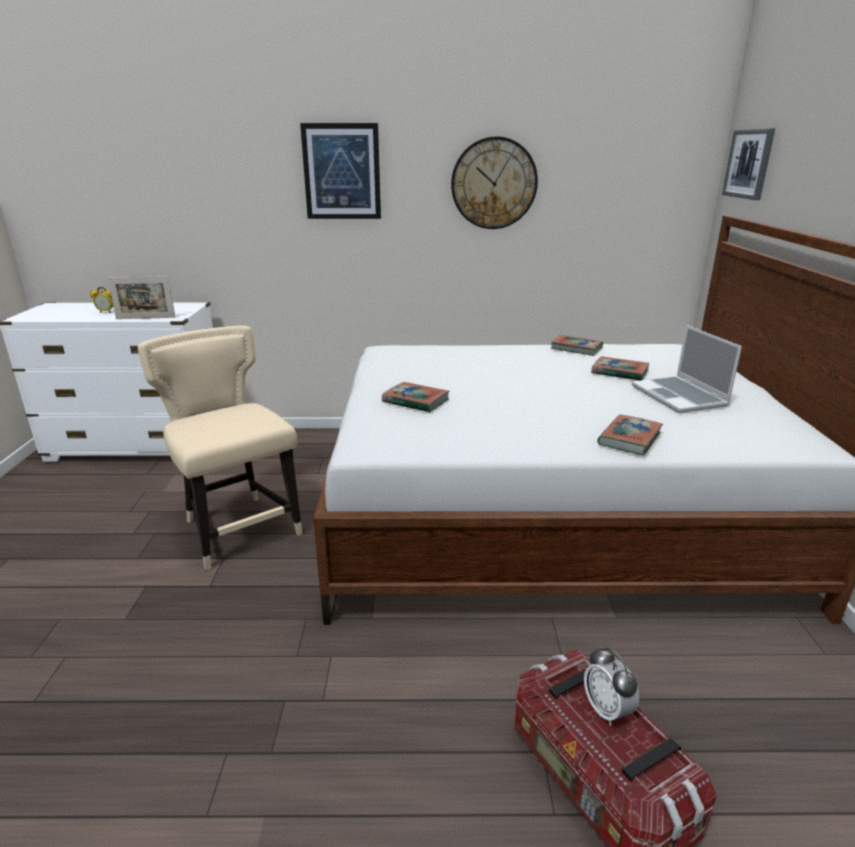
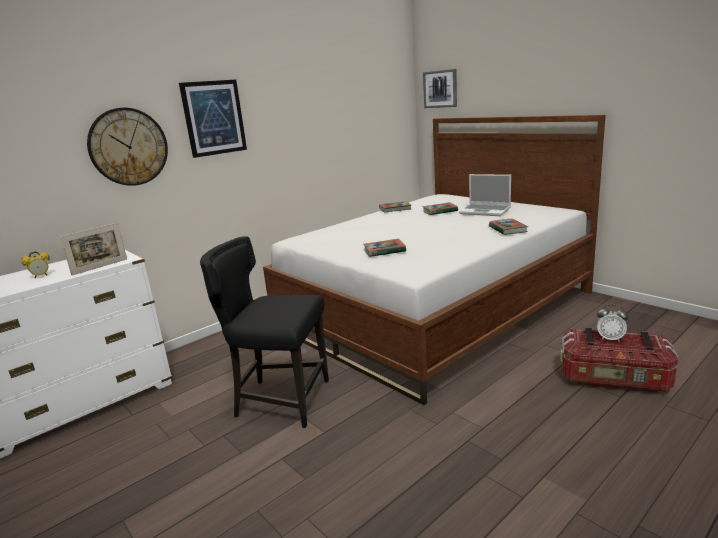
camera: 40 degrees left, 5 degrees down
(238, 528) = (280, 400): beige chair -> black chair
(494, 183) = (311, 115): wall clock -> wall clock (128, 147)

